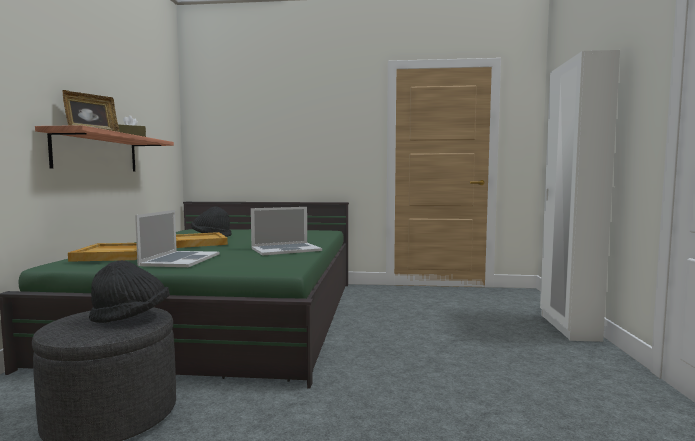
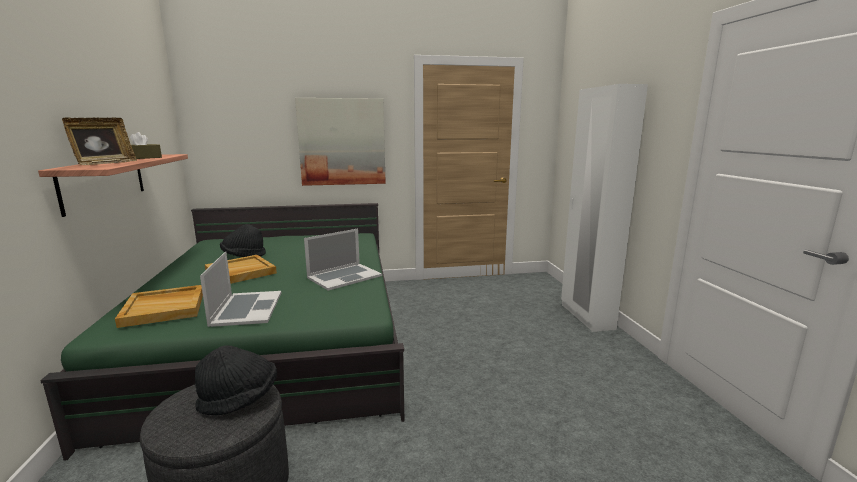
camera: 15 degrees left, 10 degrees up
(317, 143) = (342, 142): none -> picture

